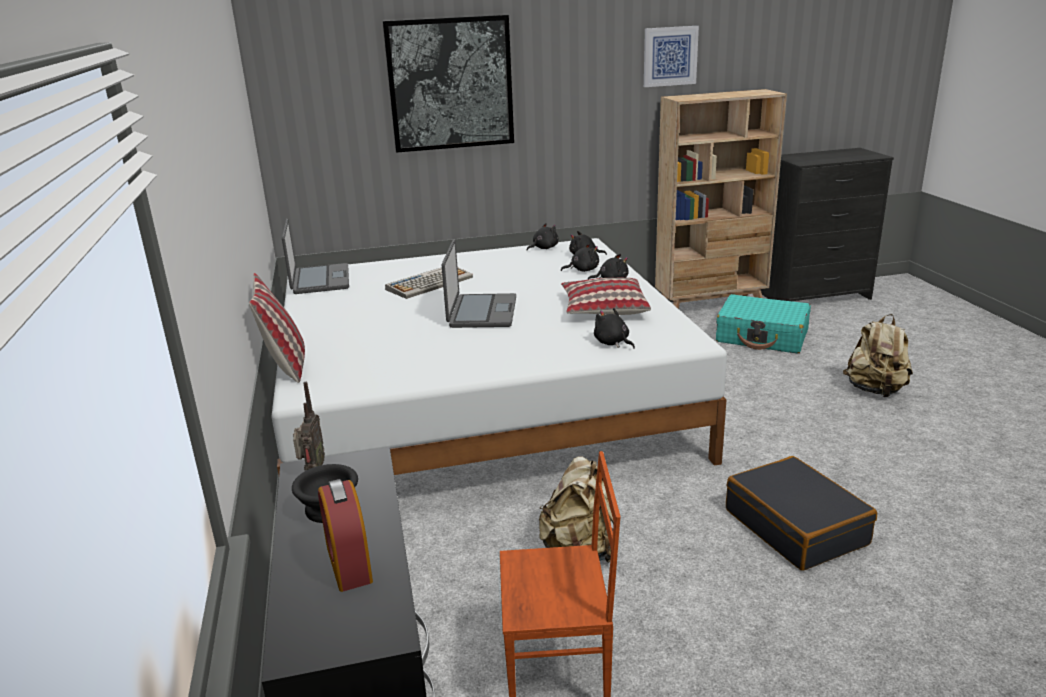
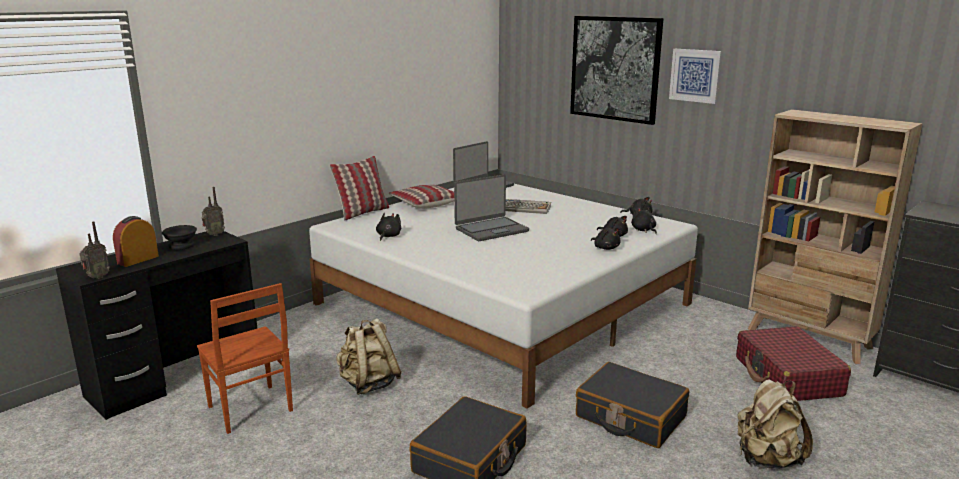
camera: 55 degrees right, 5 degrees down
(396, 623) = (96, 277): none -> radio
(603, 308) = (548, 257): pillow -> pillow (425, 203)
(612, 343) = (490, 272): black plush toy -> black plush toy (388, 236)
(670, 56) = (810, 71): picture -> picture (695, 75)
(762, 336) = (787, 377): turquoise suitcase -> red suitcase
(775, 419) = (630, 417): none -> black suitcase

